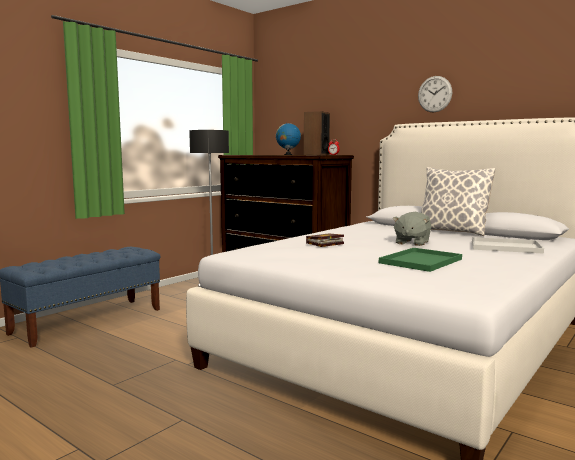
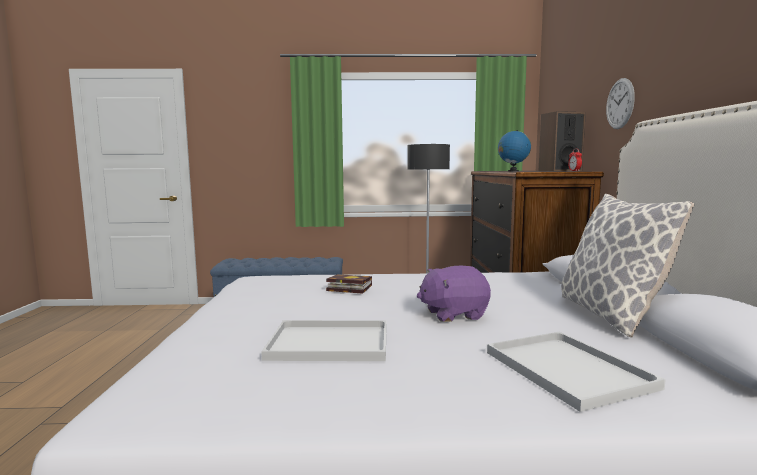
camera: 50 degrees right, 0 degrees up
(411, 243) = (453, 314): grey plush toy -> purple plush toy
(421, 261) = (327, 343): green tray -> white tray
(434, 94) = (703, 60): wall clock -> wall clock (620, 104)

